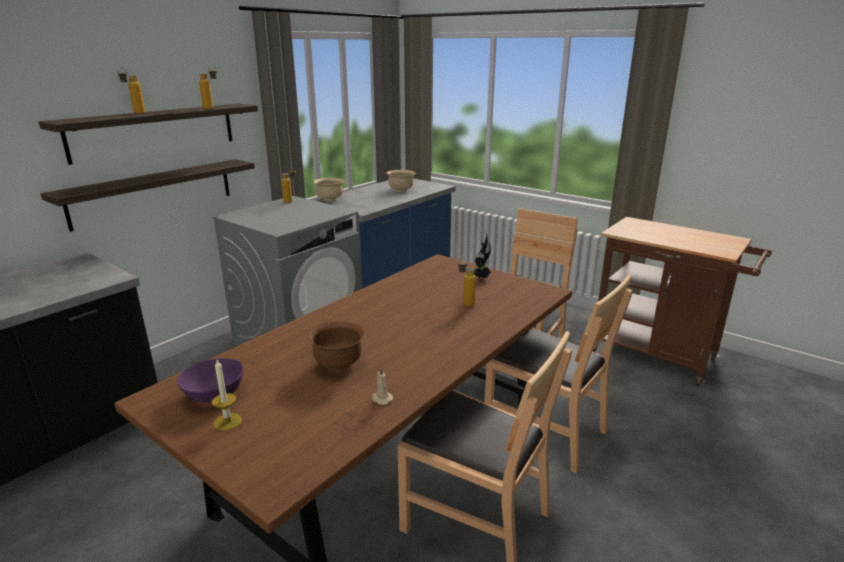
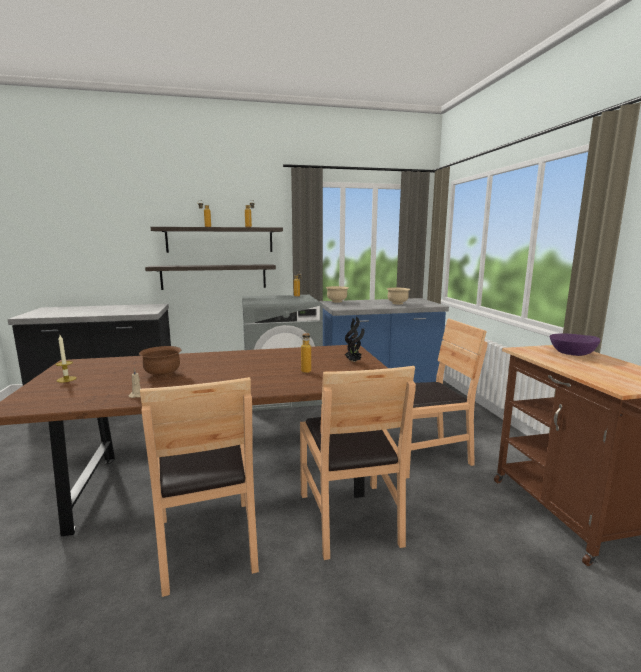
camera: 40 degrees right, 10 degrees down
(214, 394) = (90, 368): purple bowl -> purple bowl (571, 353)

